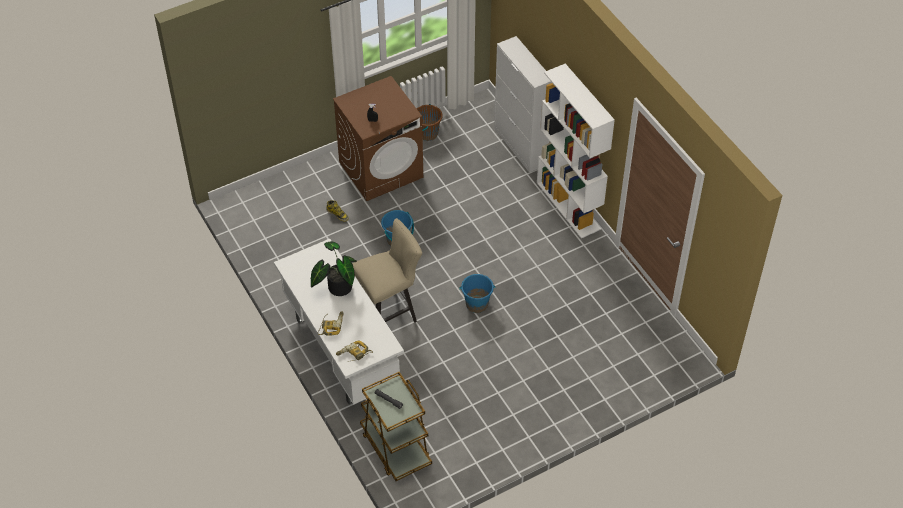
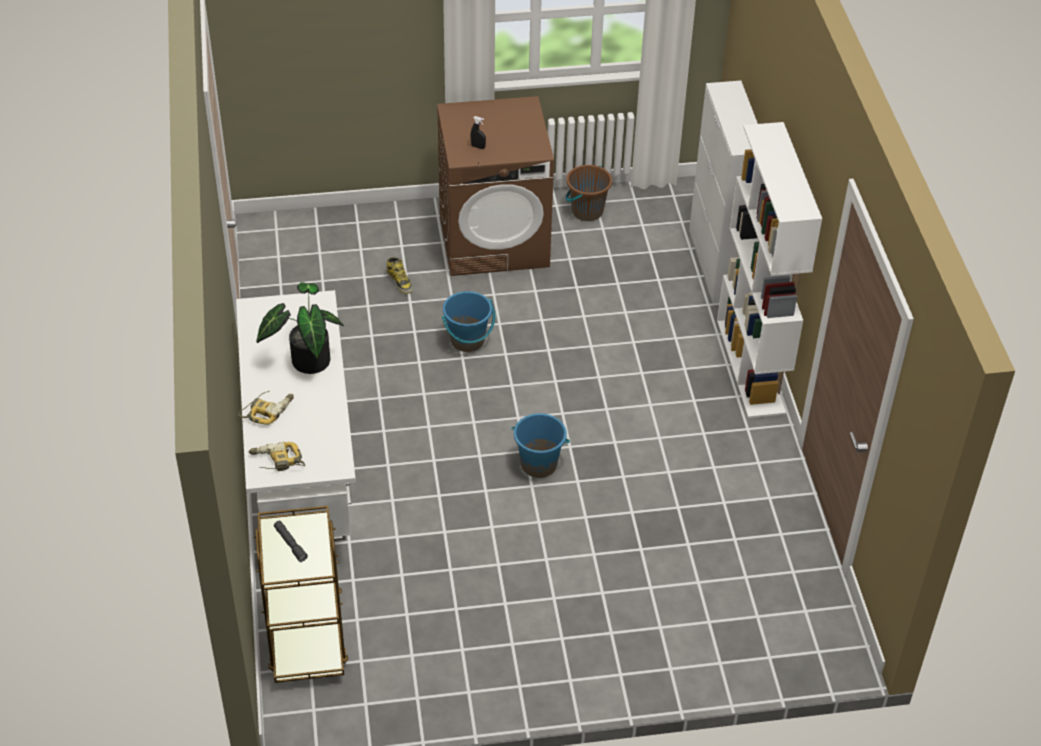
camera: 20 degrees right, 5 degrees down
(389, 313) = (401, 437): beige stool -> none

